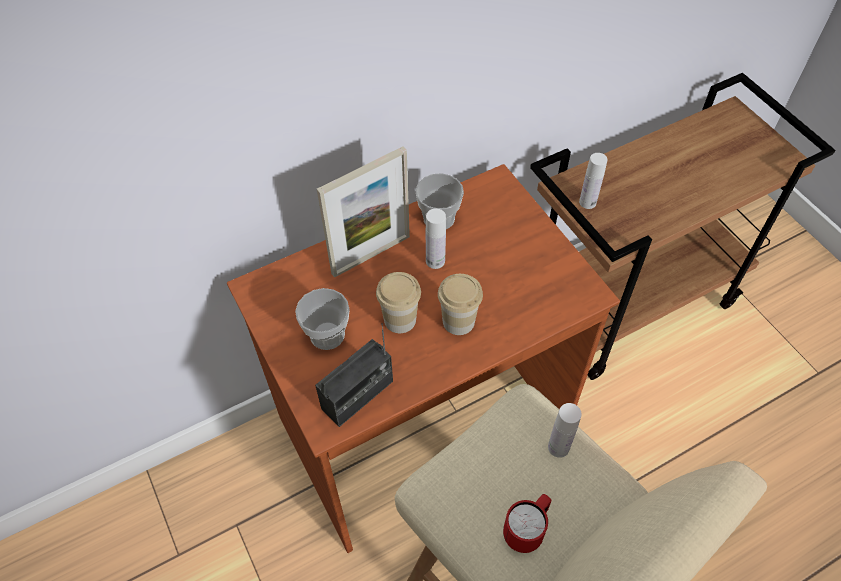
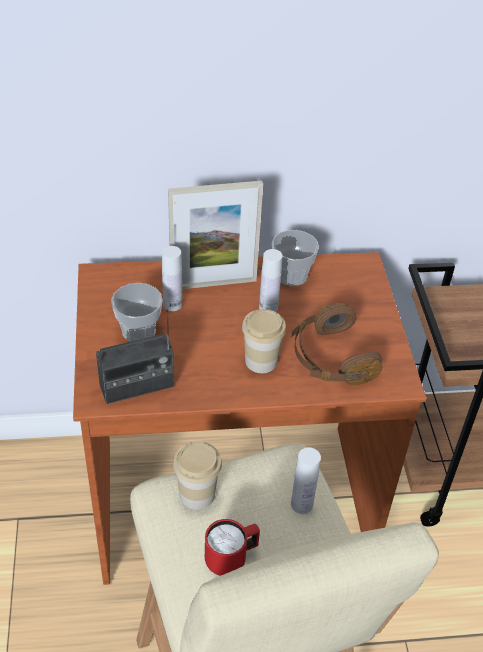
camera: 20 degrees right, 10 degrees down
(400, 319) = (209, 341): cup -> cup (197, 494)
(519, 293) = (331, 358): none -> brown headphones
(587, 202) = (453, 318): white bottle -> white bottle (172, 304)

